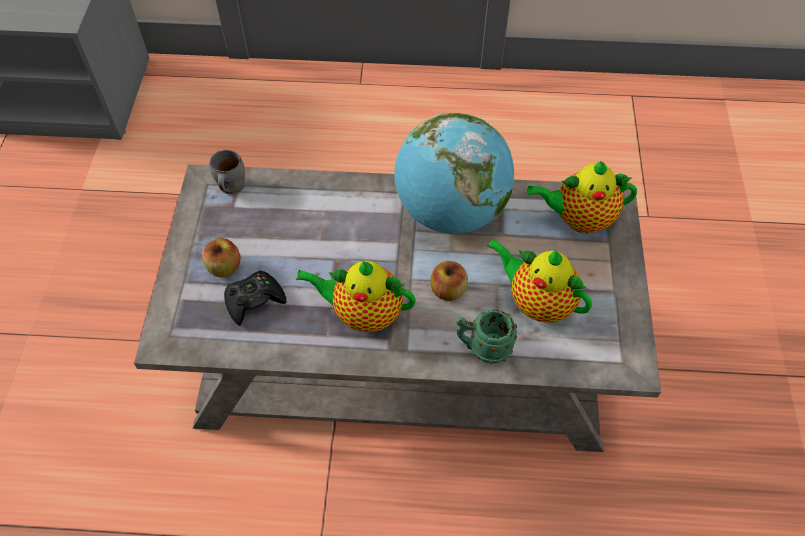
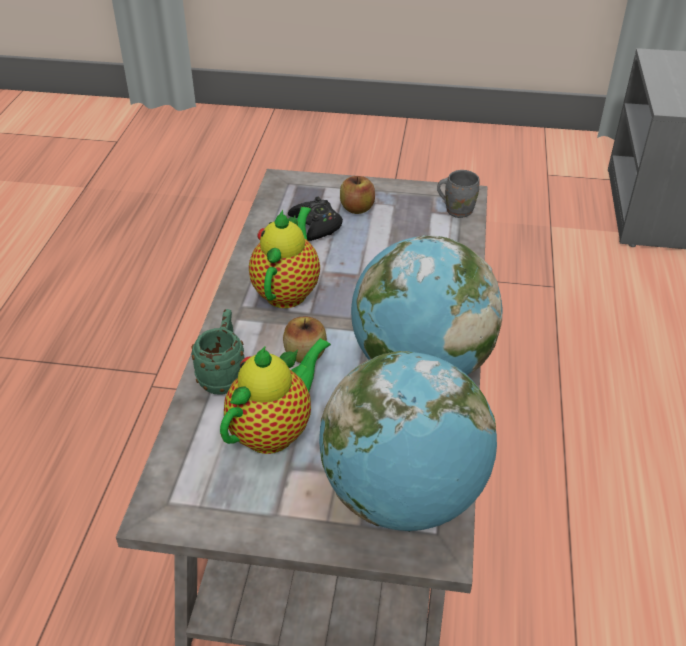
camera: 95 degrees right, 15 degrees down
(579, 219) = (404, 496): teapot -> globe

